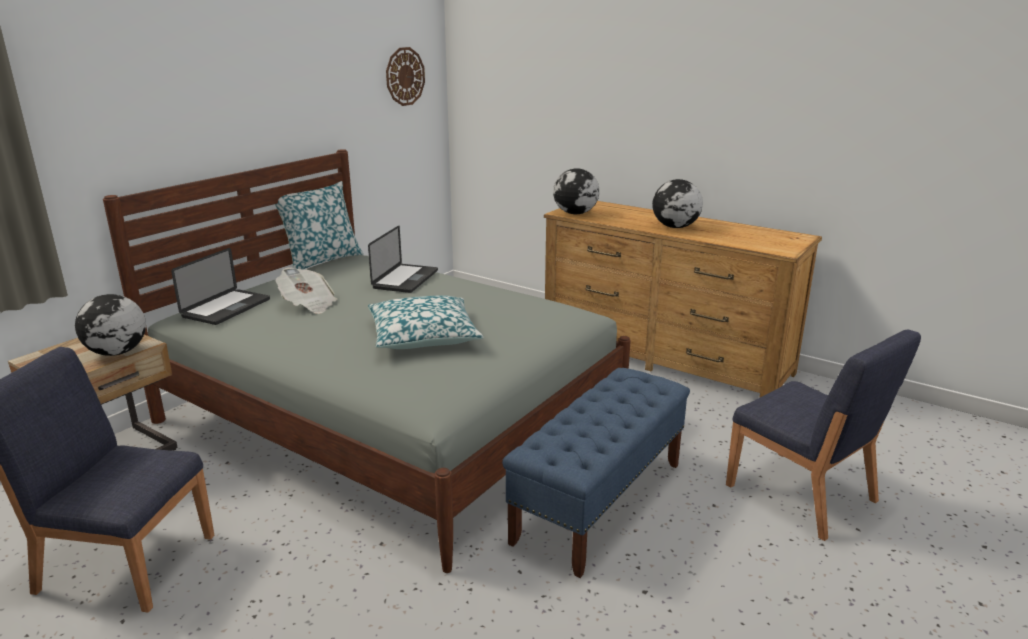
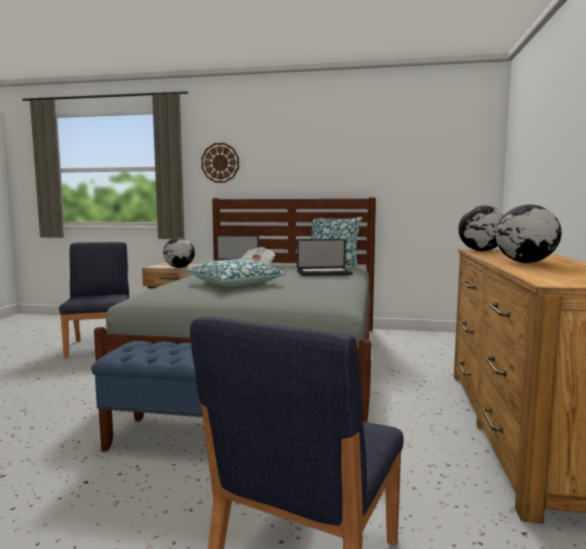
camera: 65 degrees right, 15 degrees down
(405, 76) = (451, 152): wall clock -> wall clock (220, 163)

